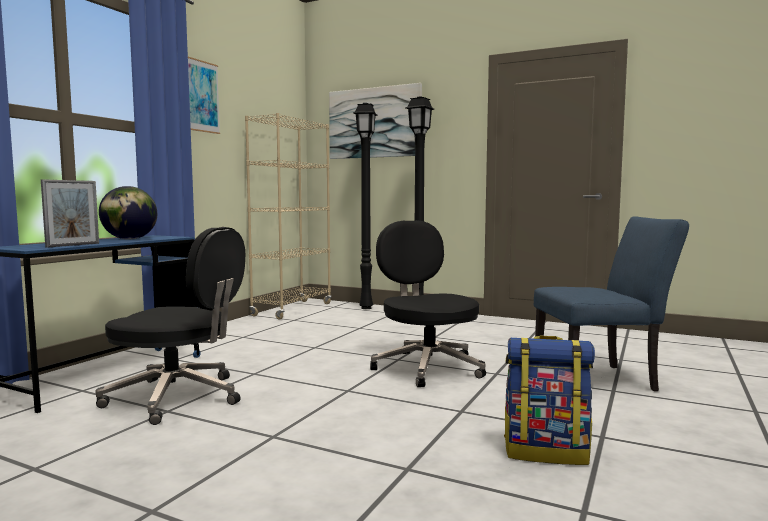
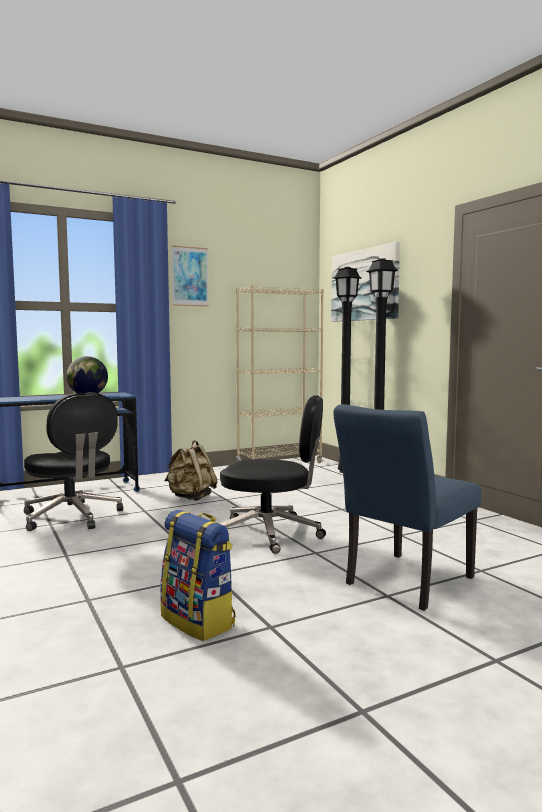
camera: 35 degrees right, 0 degrees up
(73, 245) = (33, 399): picture frame -> none
(276, 352) = (191, 498): none -> beige backpack
(426, 367) = (271, 533): black office chair -> black office chair turned 90 degrees clockwise
(602, 379) = (403, 583): blue chair -> blue chair turned 105 degrees clockwise

